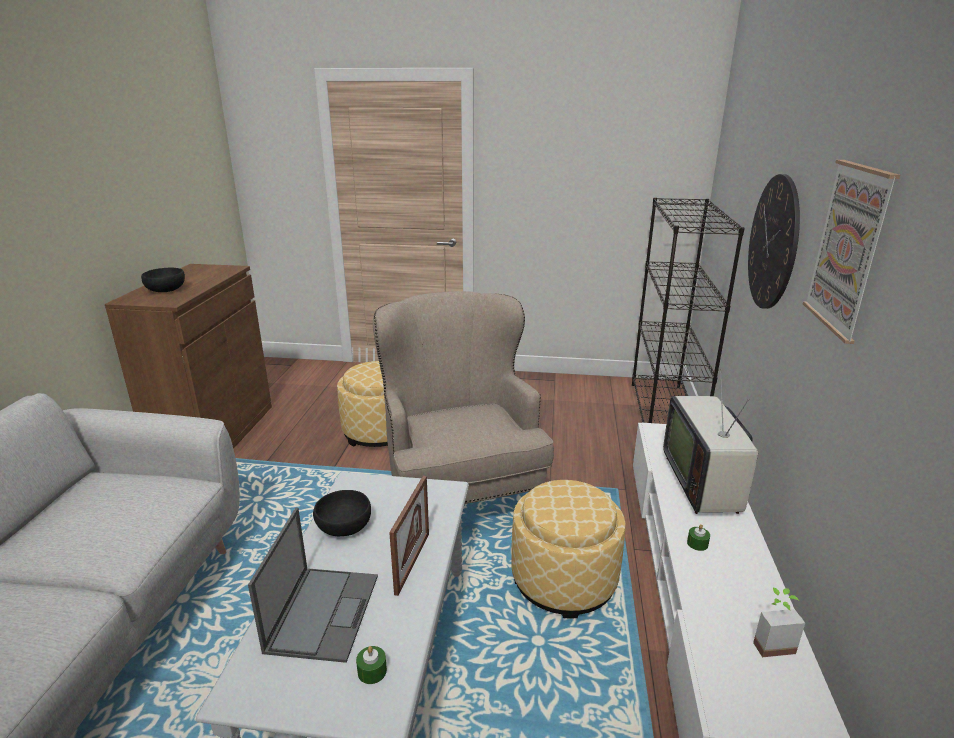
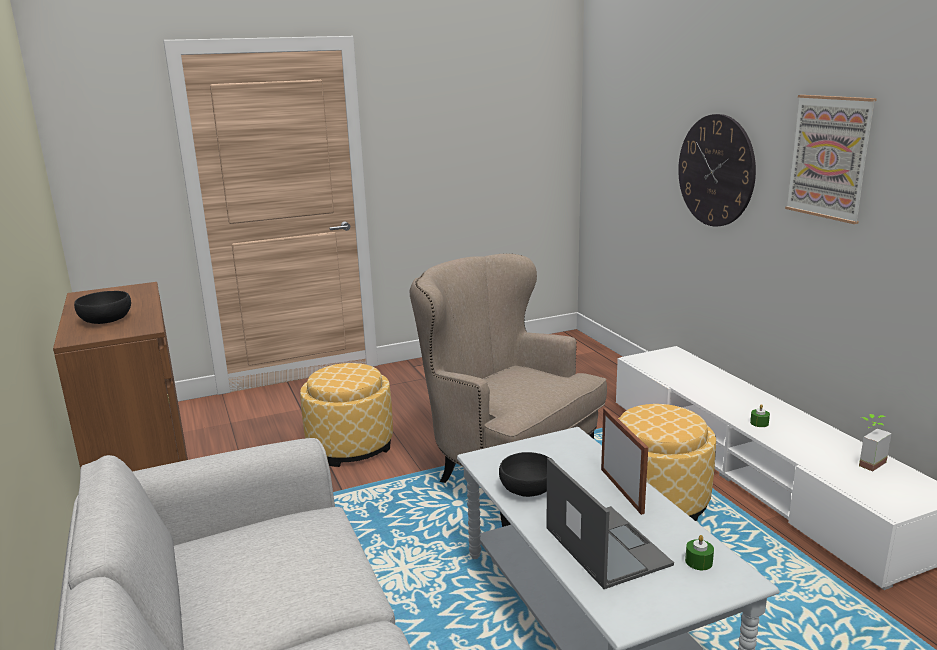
camera: 30 degrees left, 5 degrees down
(664, 415) = (595, 359): black bookcase -> none
(705, 482) = (716, 384): television -> none

